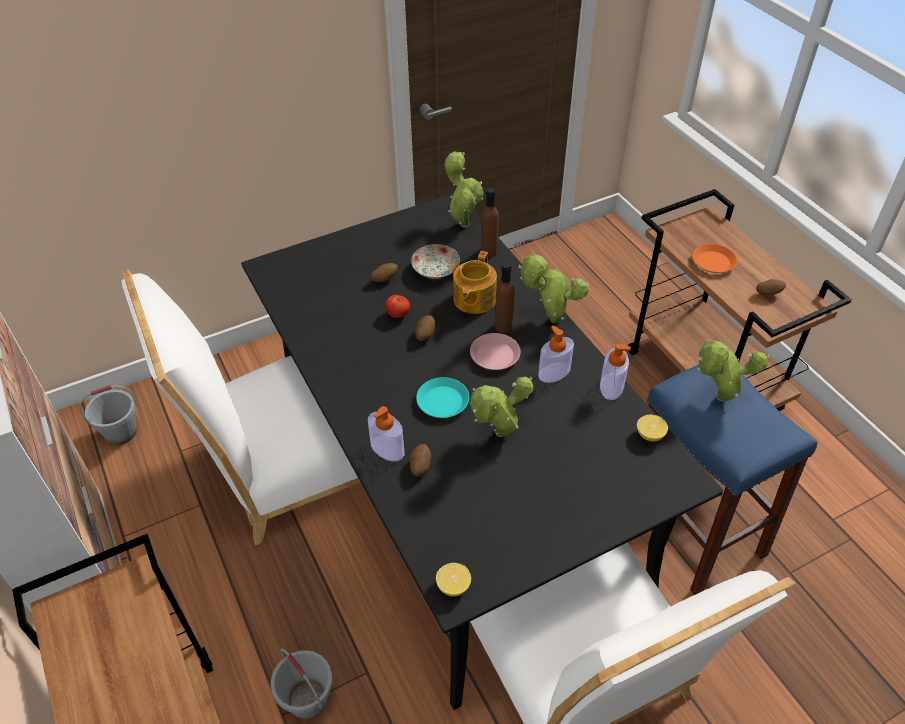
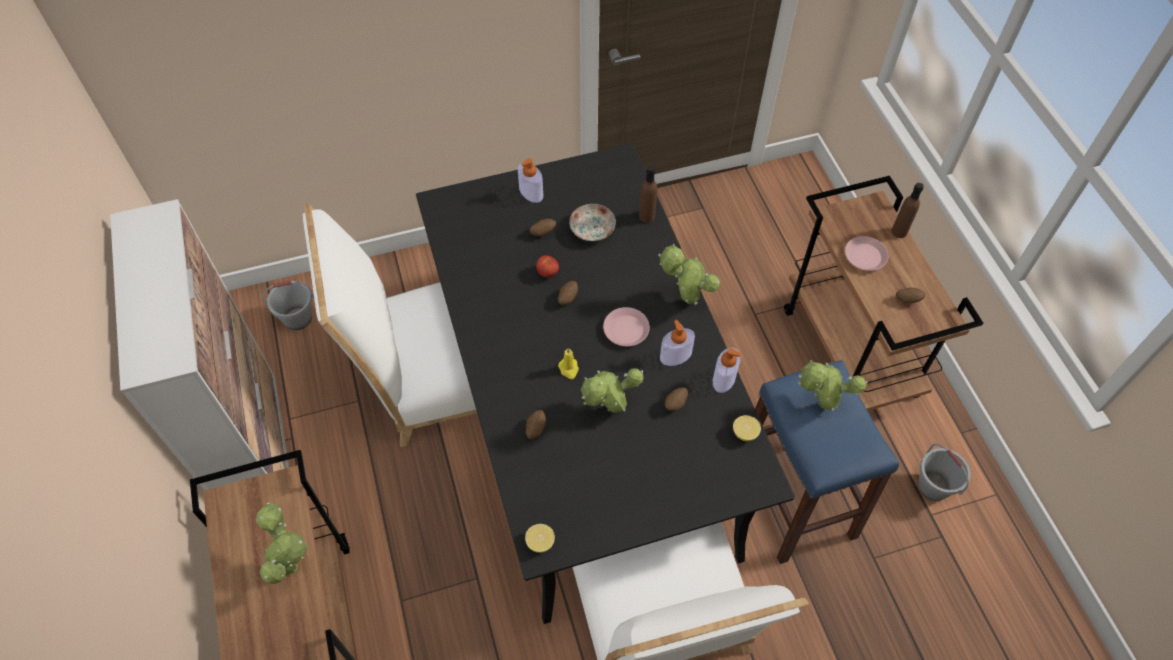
camera: 10 degrees right, 10 degrees up
(308, 699) = (424, 592): grey bucket -> grey bucket (934, 486)
(387, 449) = (511, 407): soap dispenser -> soap dispenser (531, 193)
(443, 401) = (569, 369): turquoise plate -> yellow candle
(463, 222) = (629, 180): potted plant -> potted plant (291, 564)
(473, 300) = (620, 267): teapot -> none
(503, 326) = (641, 300): brown bottle -> brown bottle (899, 231)
(567, 418) = (675, 404): none -> potato
(713, 262) = (865, 256): orange plate -> pink plate

